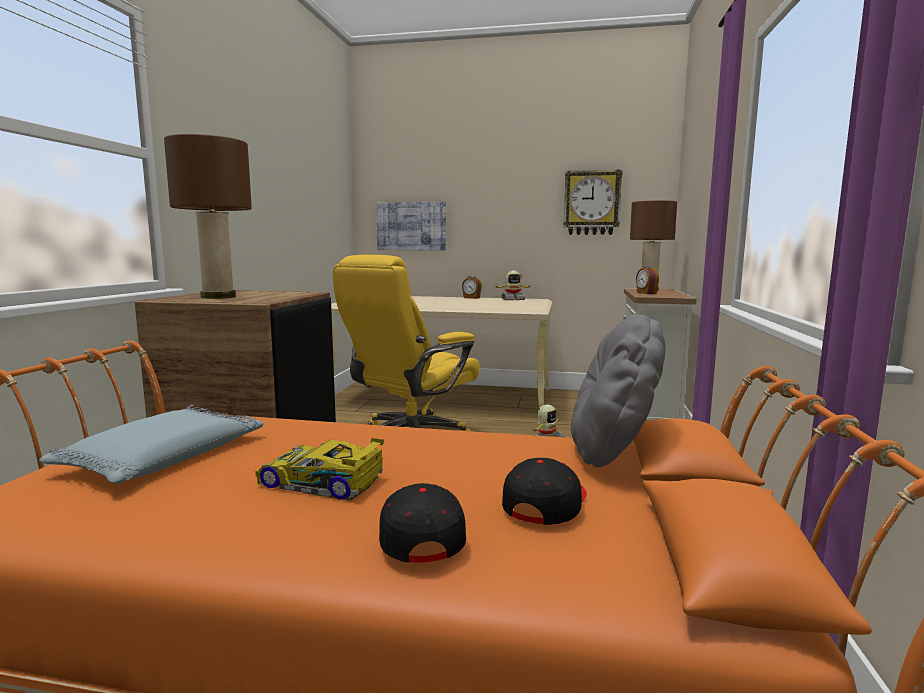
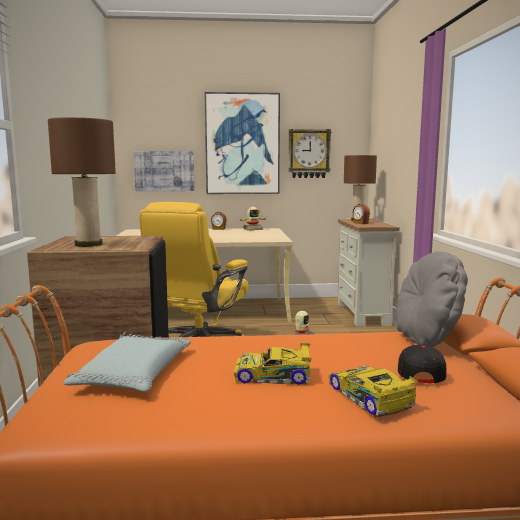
camera: 15 degrees left, 0 degrees up
(419, 534) = (370, 397): black cap -> toy car
(505, 192) = (242, 144): none -> picture

